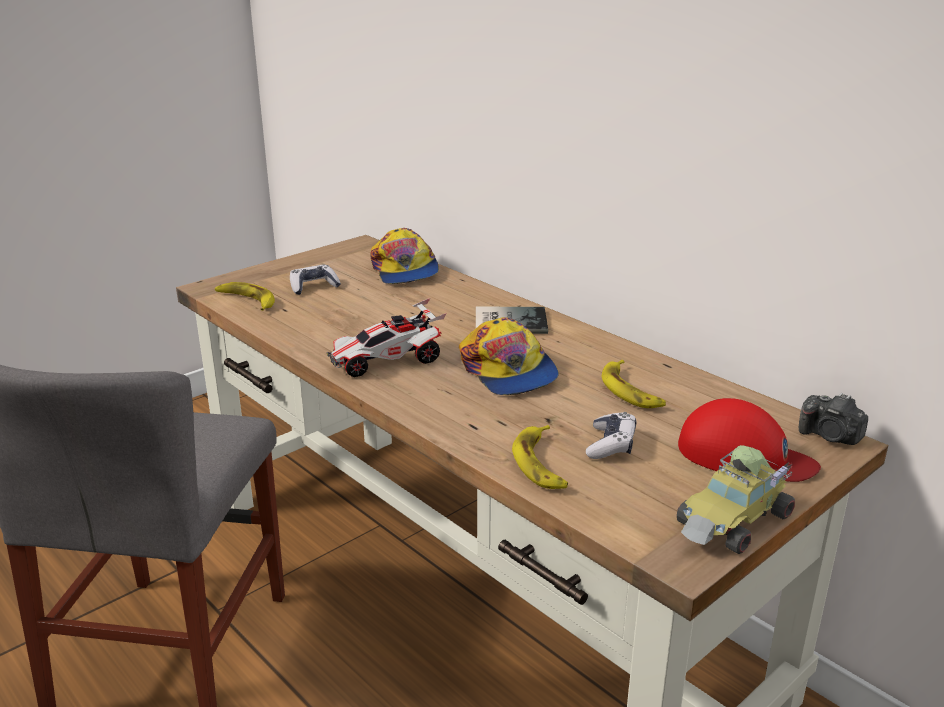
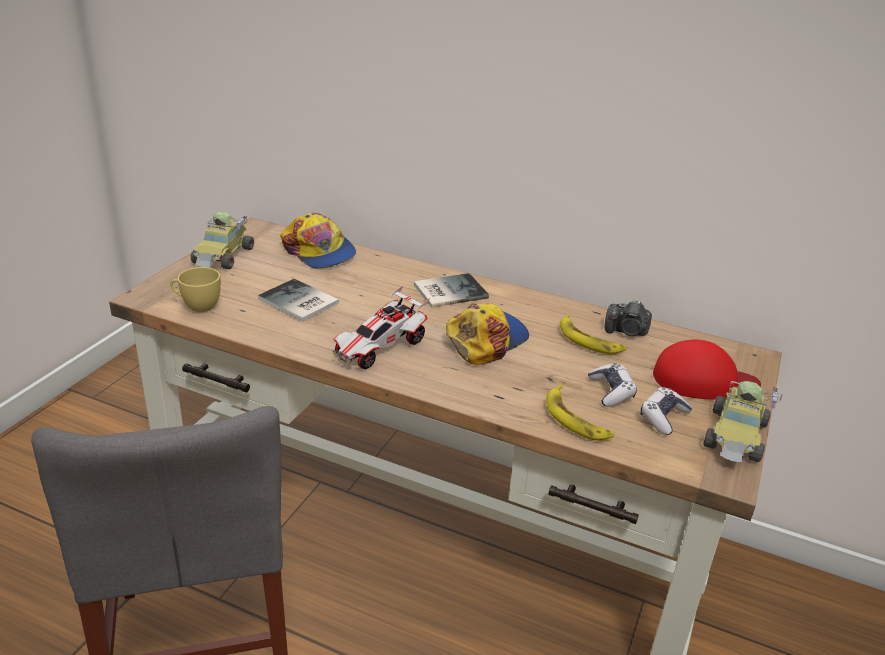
camera: 25 degrees left, 5 degrees up
(247, 301) = (197, 306): banana -> yellow cup
(309, 264) = (224, 256): none -> toy car
(313, 287) = (249, 281): game controller -> game controller (663, 417)
(343, 310) = (298, 302): none -> book
(508, 371) = (485, 339): cap -> cap turned 90 degrees counterclockwise
(830, 436) = (744, 353): camera -> camera (627, 332)

